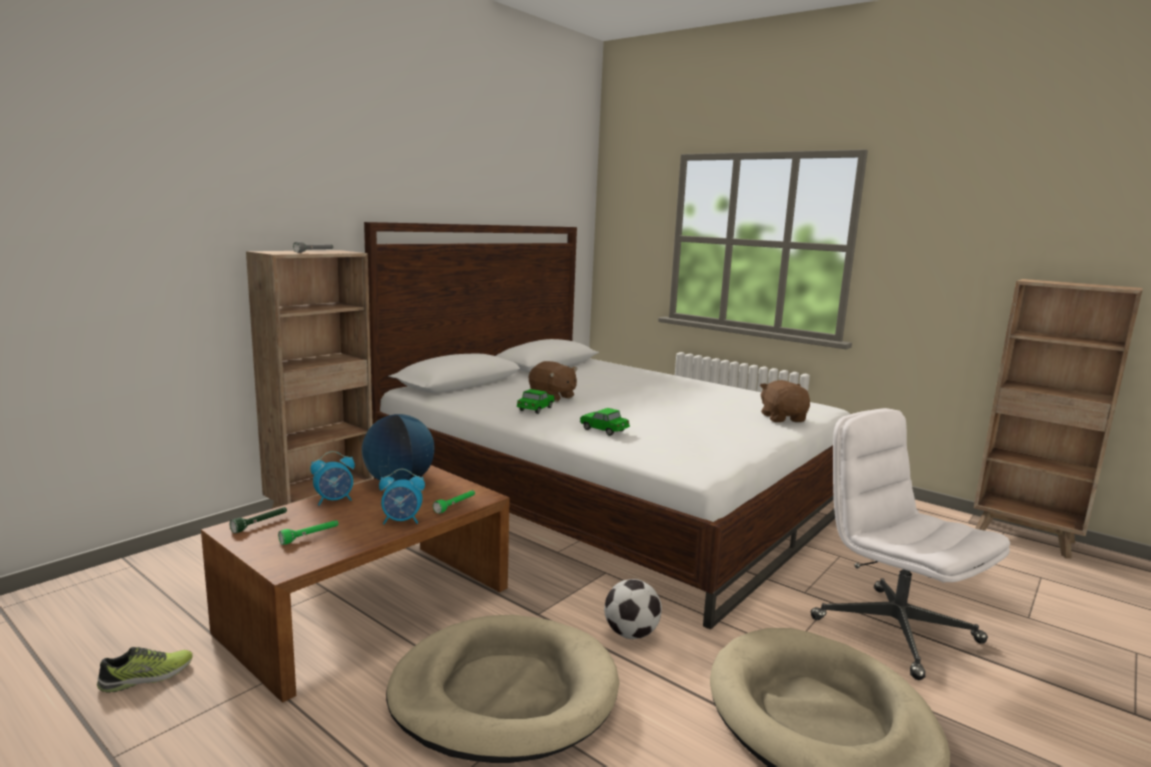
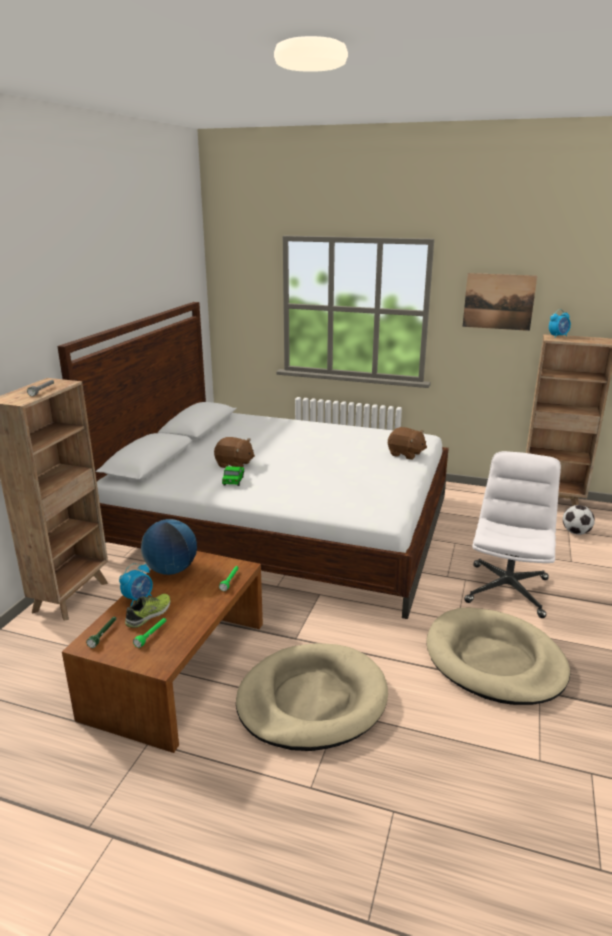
camera: 20 degrees left, 10 degrees up
(147, 677) = (58, 767): shoe -> shoe (149, 614)
(402, 521) = (204, 604): alarm clock -> alarm clock (558, 336)
(604, 430) = (299, 493): toy car -> none
(630, 634) = (362, 636): football -> football (575, 532)
(783, 418) = (405, 454): brown plush toy -> brown plush toy turned 150 degrees clockwise
(893, 629) = (506, 589): white office chair -> white office chair turned 75 degrees clockwise
(955, 232) = (498, 301): none -> picture

